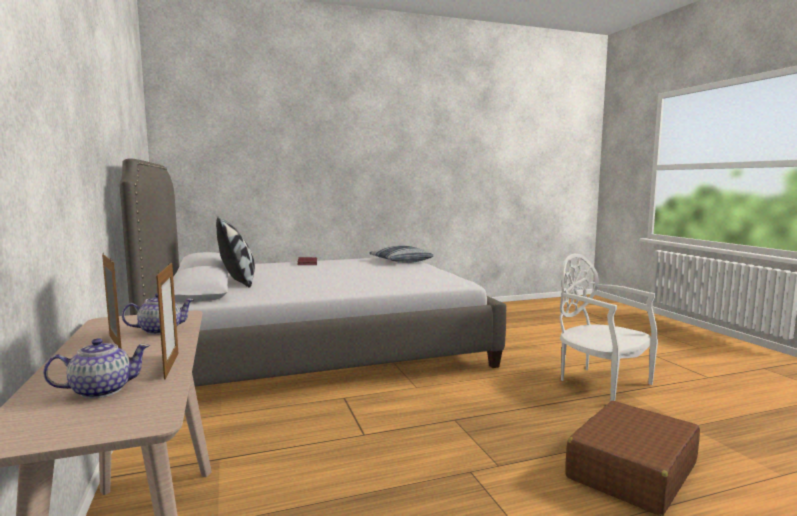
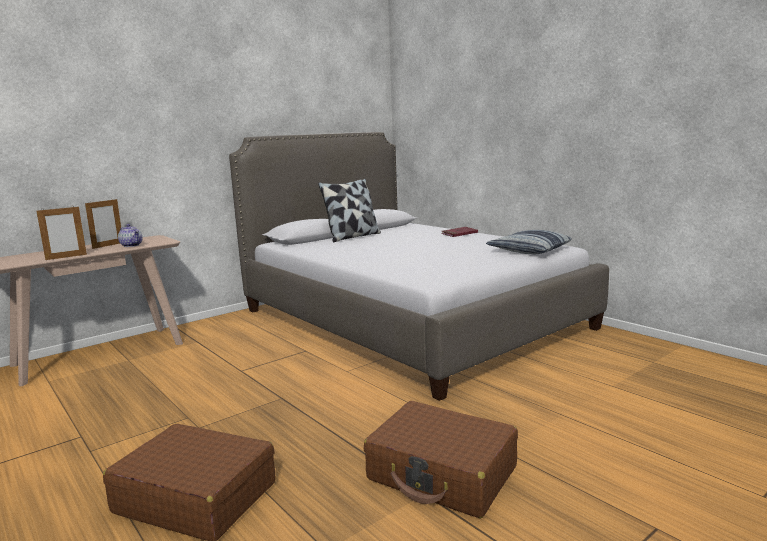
camera: 70 degrees right, 5 degrees up
(101, 390) = (35, 257): teapot -> none
(601, 383) = (442, 474): white chair -> brown suitcase

